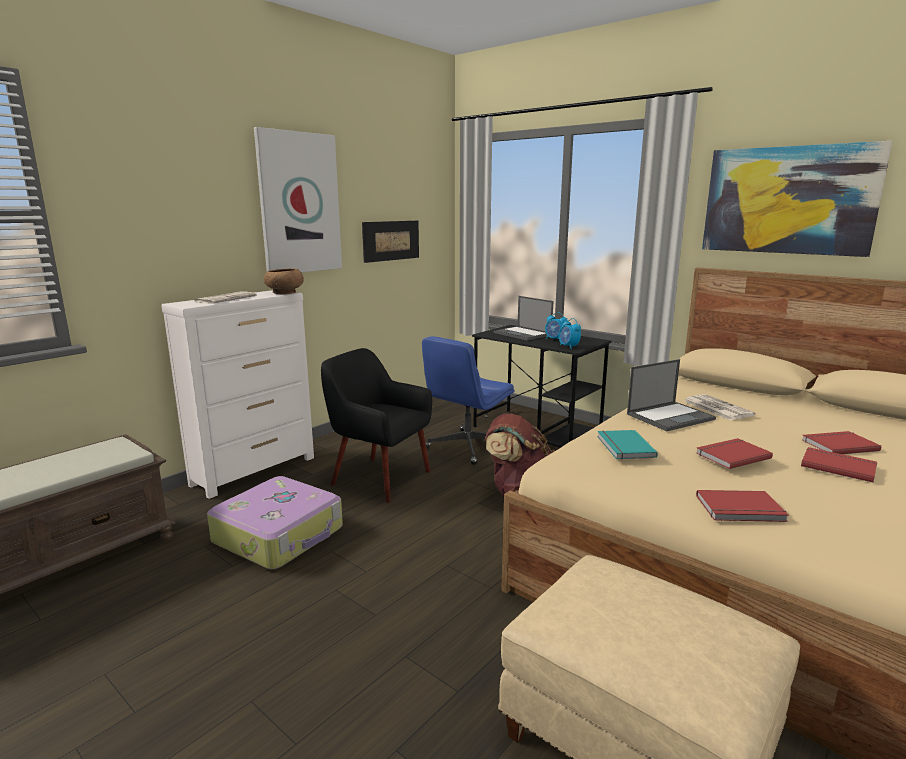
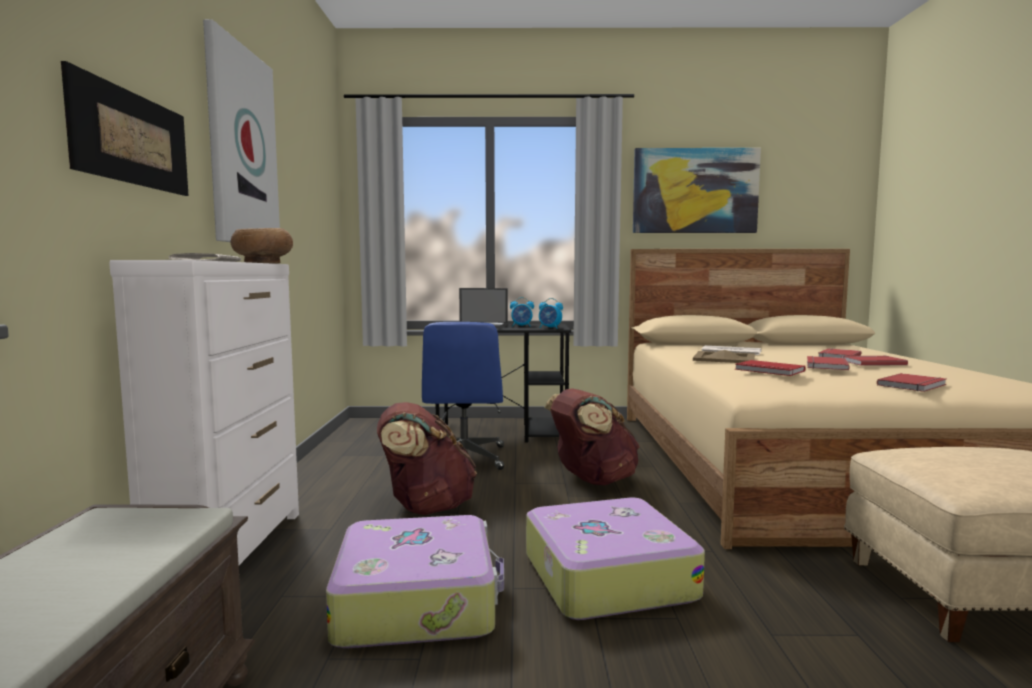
camera: 40 degrees left, 10 degrees down
(379, 478) = (426, 507): black armchair -> brown backpack
(389, 569) = (606, 576): none -> suitcase
(391, 240) = (307, 223): picture -> picture (132, 139)
(623, 447) = (769, 371): turquoise book -> red book
(670, 416) = (723, 358): laptop -> beige tray

